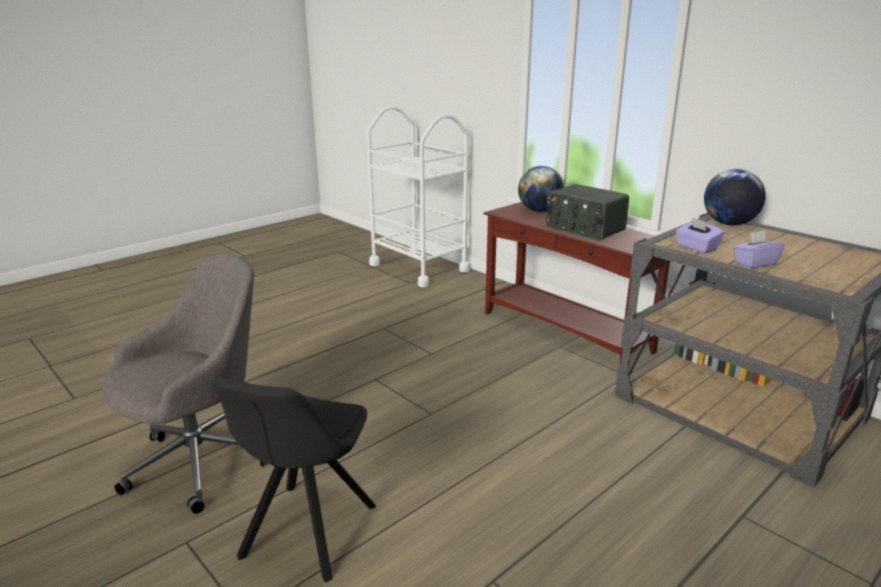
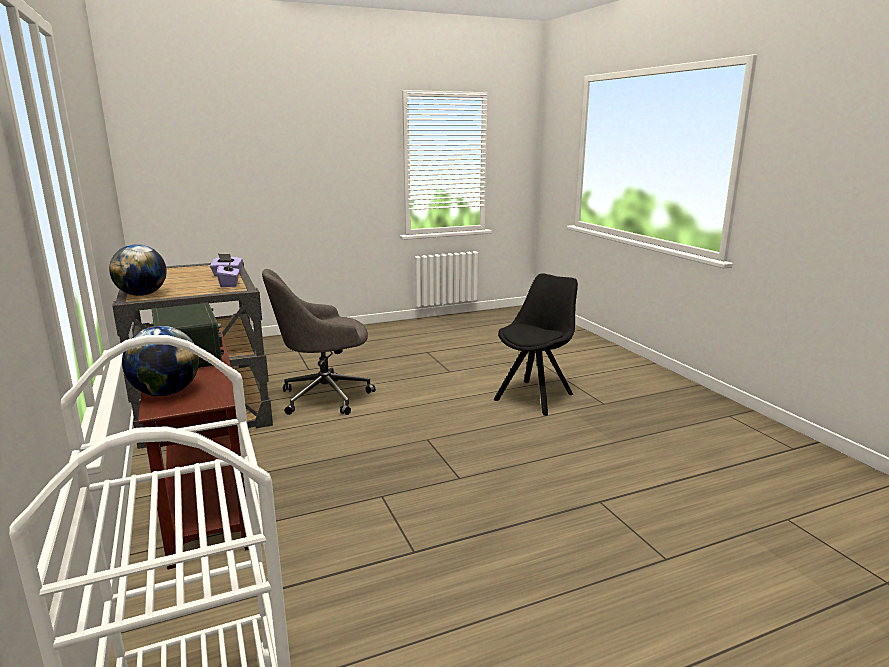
camera: 160 degrees left, 5 degrees down
(199, 463) = (614, 438): grey office chair -> grey office chair (324, 397)

